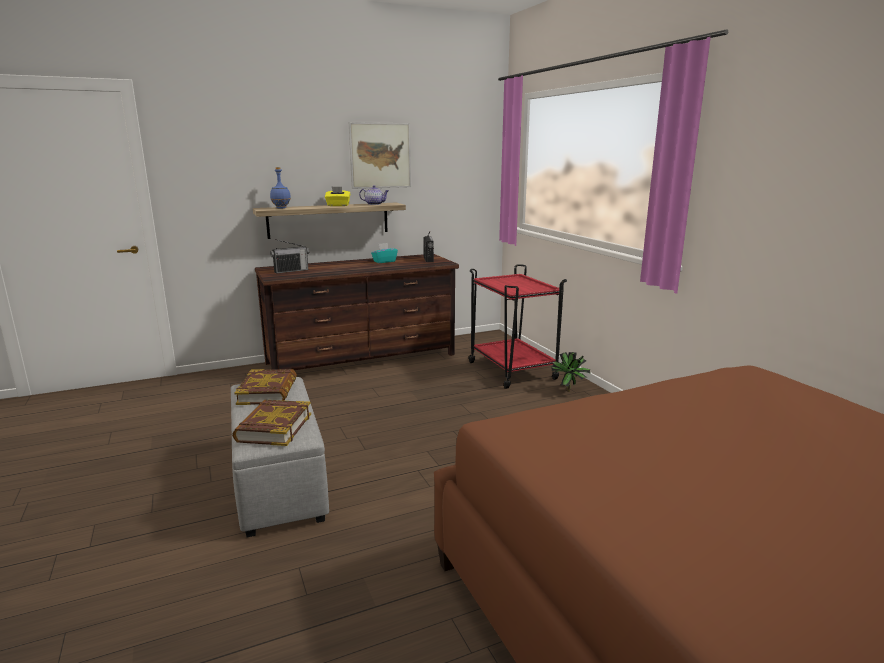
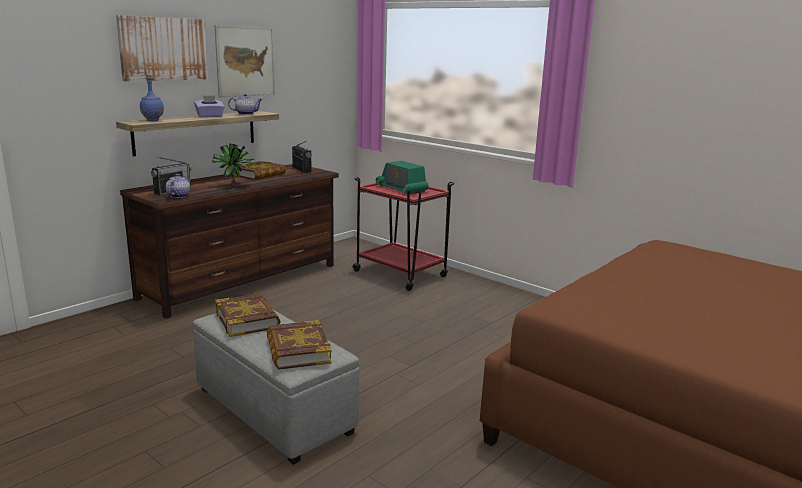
camera: 25 degrees left, 0 degrees up
(288, 275) = (178, 196): none -> teapot
(297, 144) = (163, 49): none -> picture
(338, 205) = (210, 116): yellow tissue box -> purple tissue box
(384, 261) = (259, 174): turquoise tissue box -> book
(515, 284) = (401, 189): none -> radio
(570, 392) = (465, 285): potted plant -> potted plant (235, 186)

